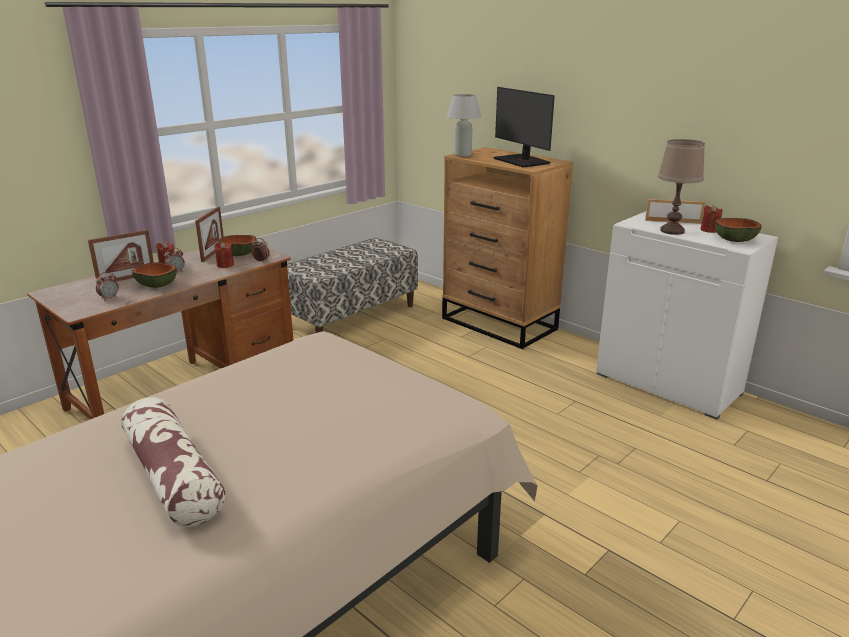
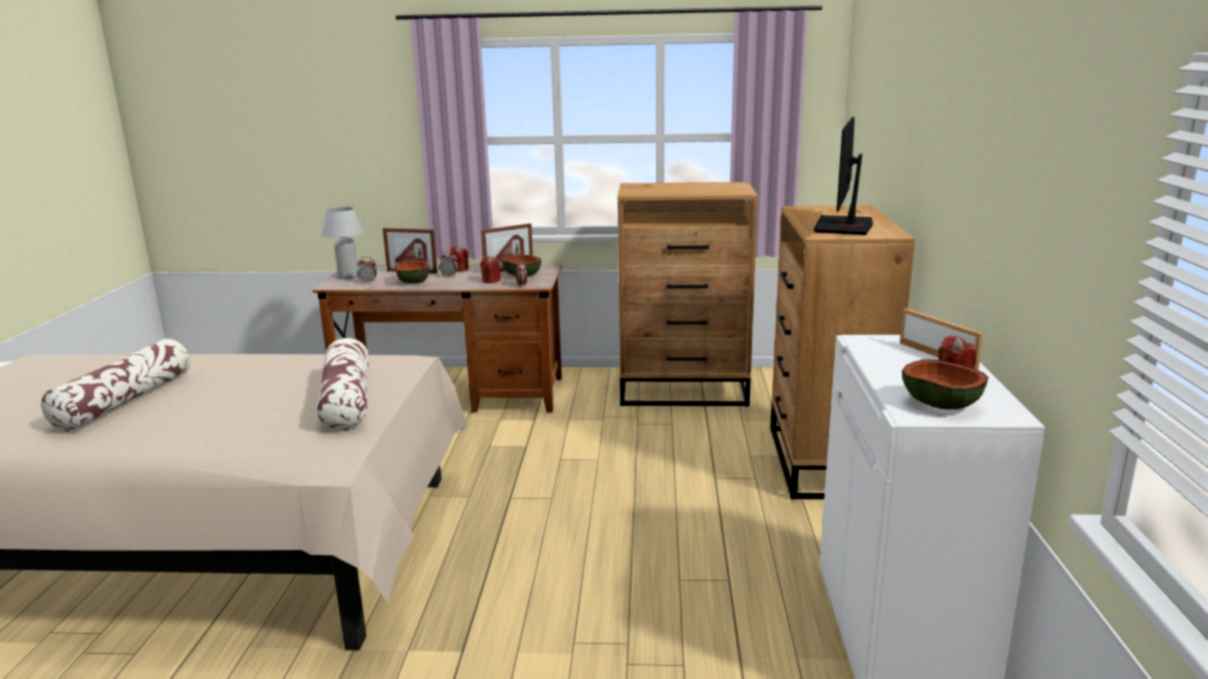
camera: 50 degrees right, 5 degrees down
(351, 316) = (684, 391): bench -> brown dresser
(366, 380) = (347, 400): none -> pillow
(463, 155) = (803, 208): white table lamp -> white table lamp (348, 276)
(671, 231) = (887, 364): brown table lamp -> none

